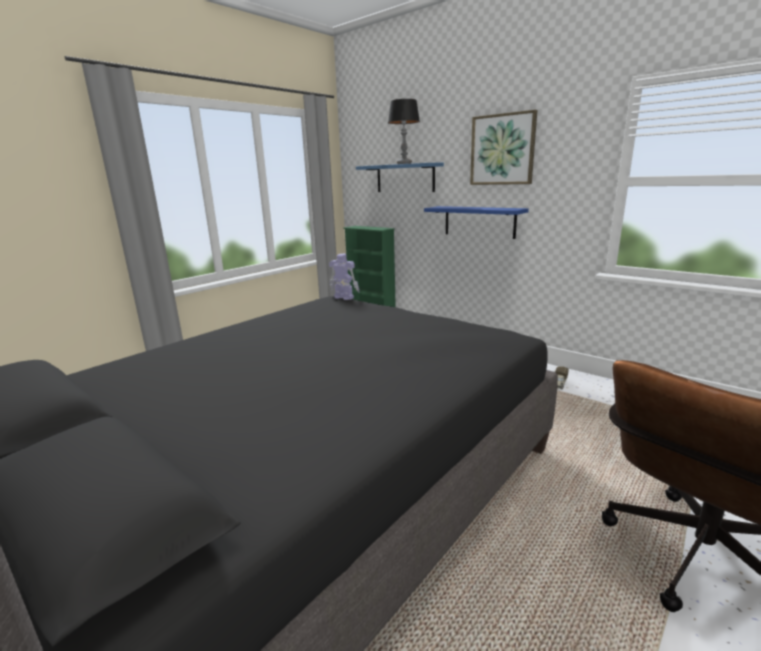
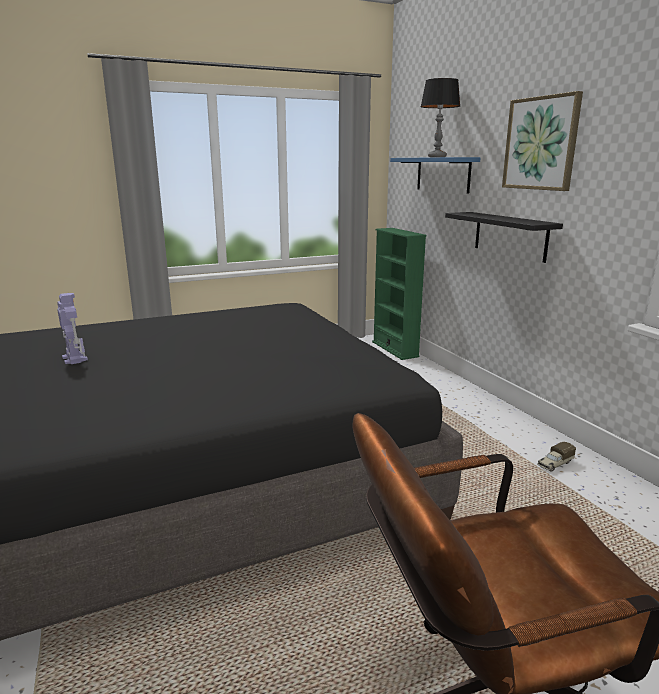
camera: 25 degrees right, 0 degrees up
(343, 297) = (301, 305): toy robot -> toy robot (74, 358)
(479, 222) = (510, 236): blue shelf -> black shelf

